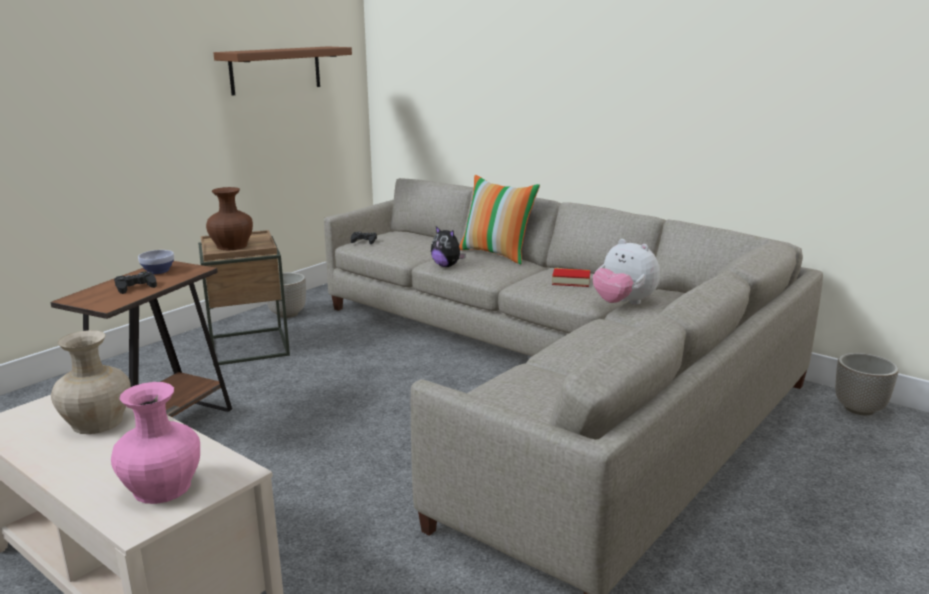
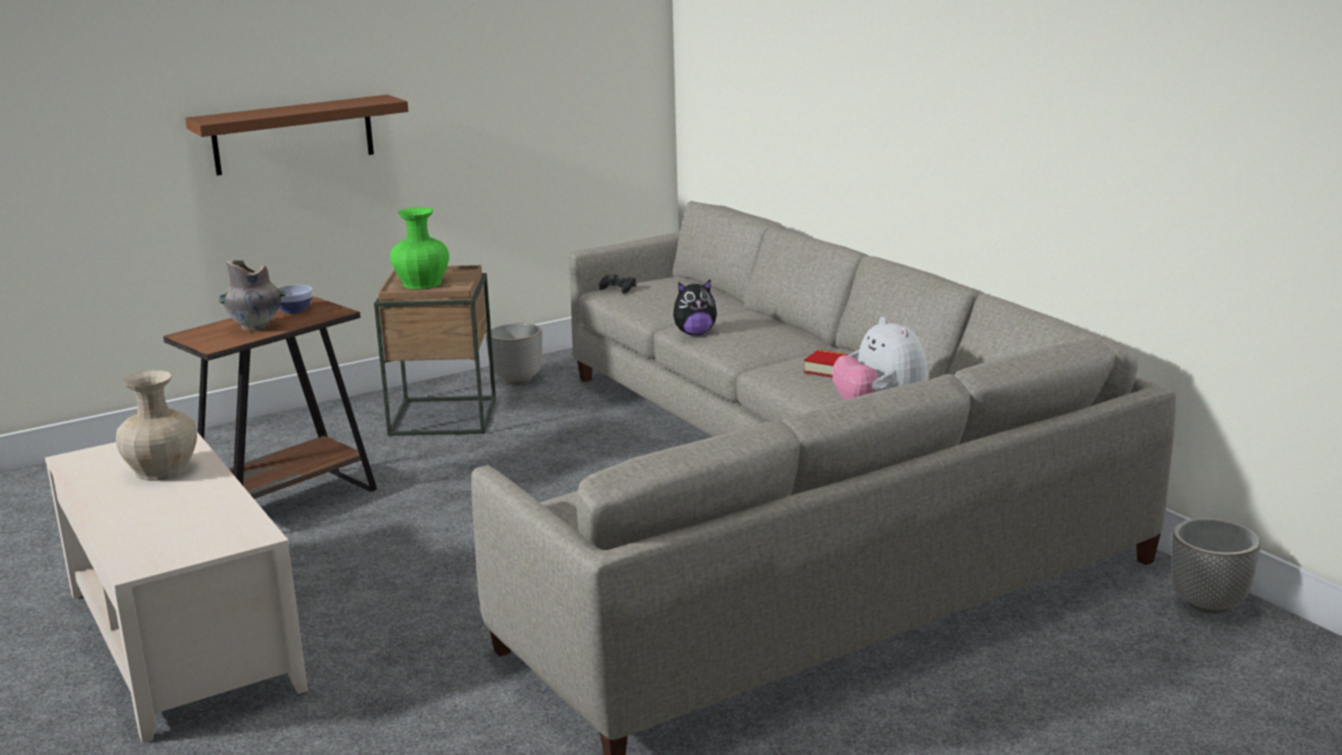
camera: 20 degrees right, 0 degrees up
(135, 287) = (256, 327): black game controller -> grey vase
(161, 488) = (178, 538): pink vase -> none
(232, 246) = (421, 284): brown vase -> green vase
(275, 70) = (525, 46): brown shelf -> brown shelf (293, 135)
(447, 266) = (694, 333): plush toy -> plush toy turned 75 degrees counterclockwise
(497, 254) = (778, 322): pillow -> none

